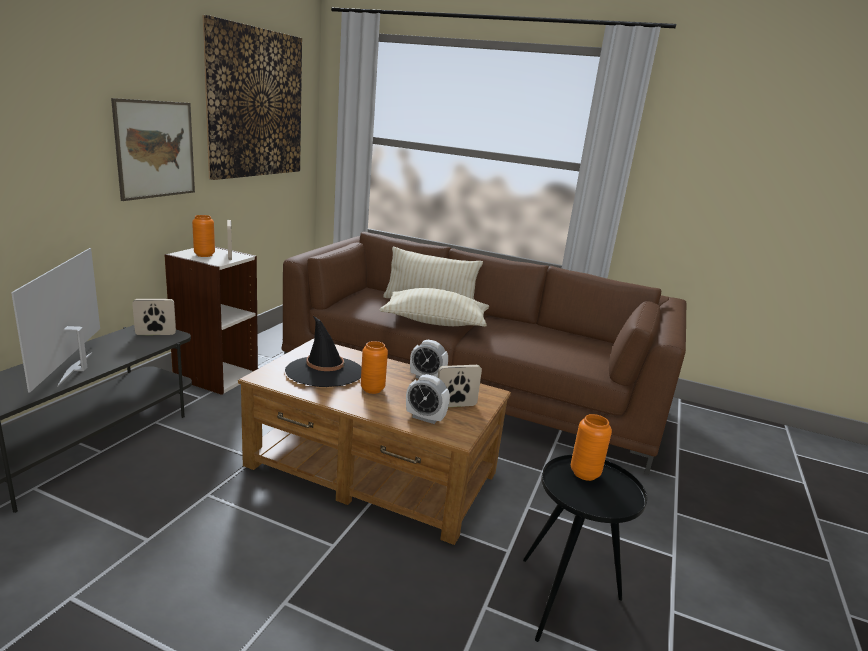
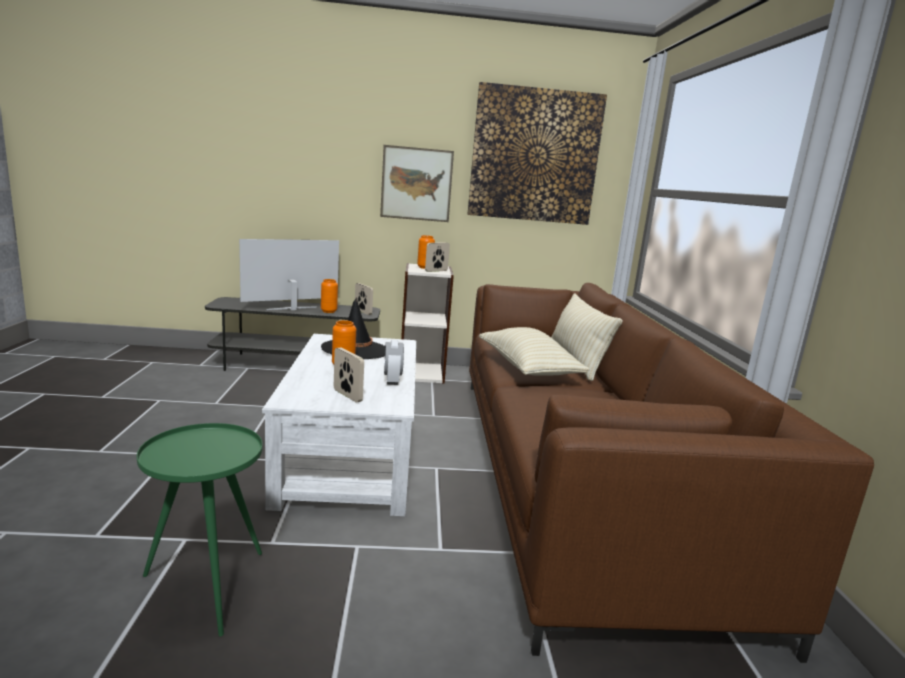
camera: 65 degrees right, 5 degrees down
(372, 470) = (349, 453): brown coffee table -> white coffee table
(425, 418) = (309, 387): alarm clock -> none
(566, 600) = (207, 590): black side table -> green side table
(584, 473) = (229, 447): orange vase -> orange vase (328, 311)

